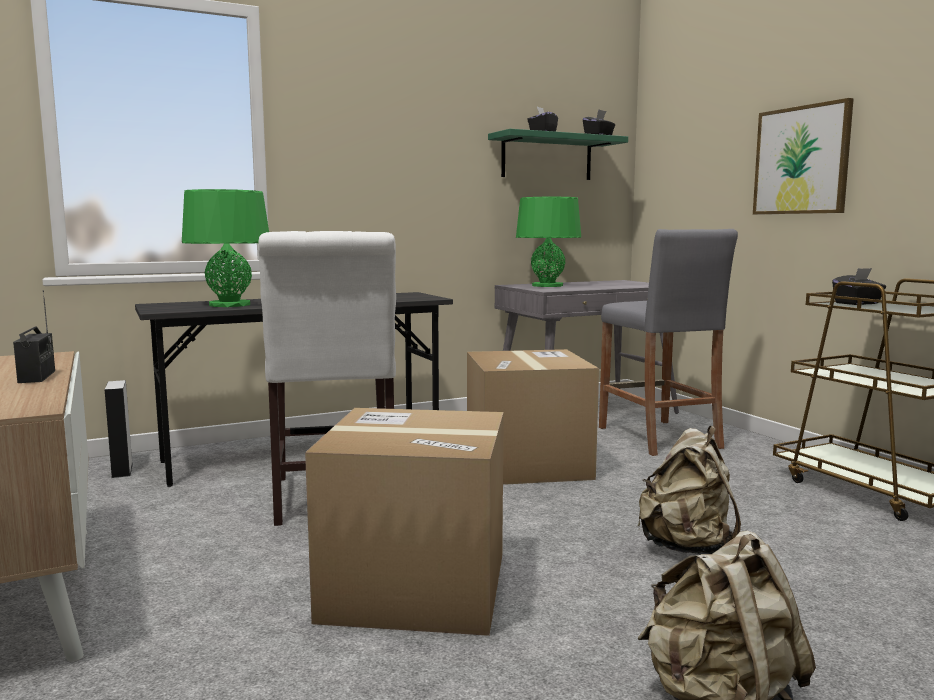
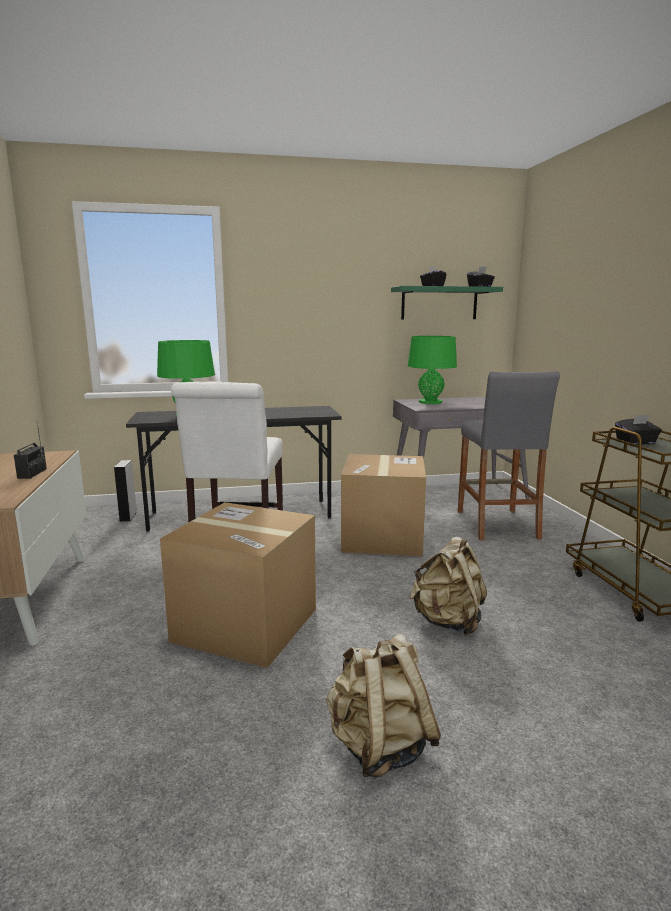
camera: 15 degrees right, 5 degrees up
(801, 160) = (623, 315): picture -> none

